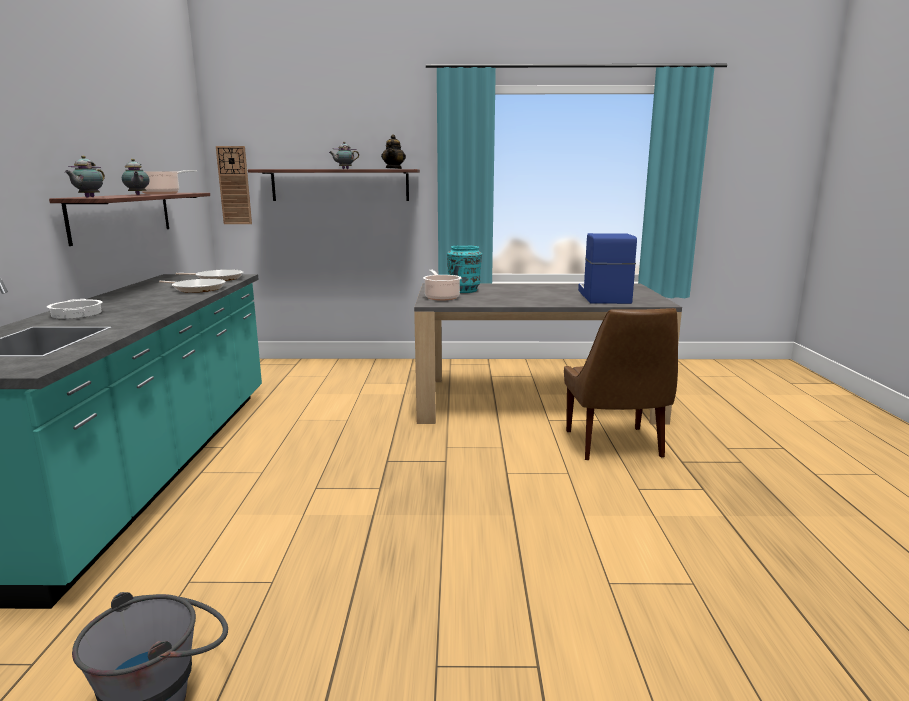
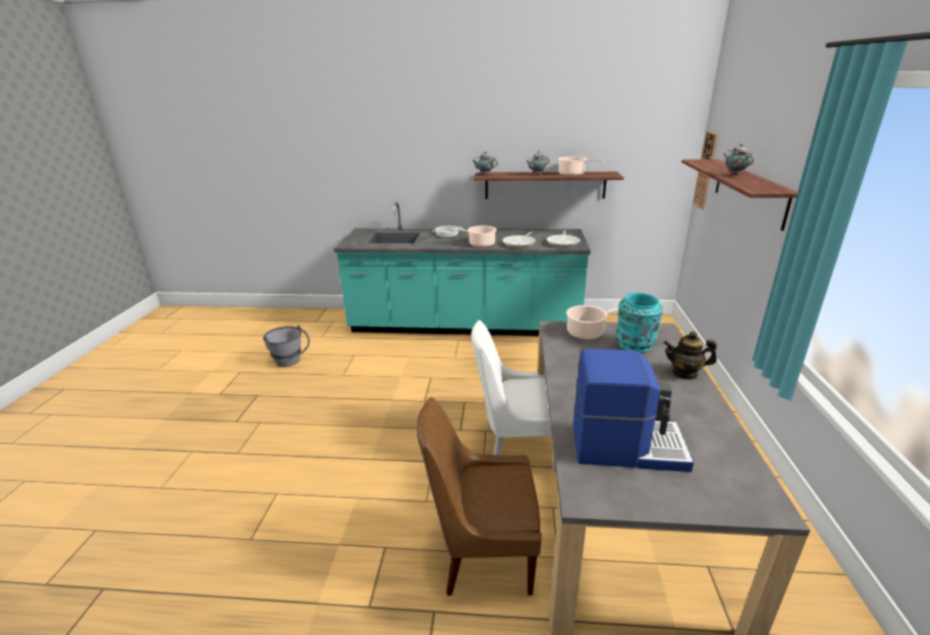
camera: 95 degrees right, 10 degrees up
(174, 300) = (480, 244): none -> cooking pot
(394, 169) = (754, 186): teapot -> teapot (685, 373)
(473, 432) = (516, 447): none -> white chair

